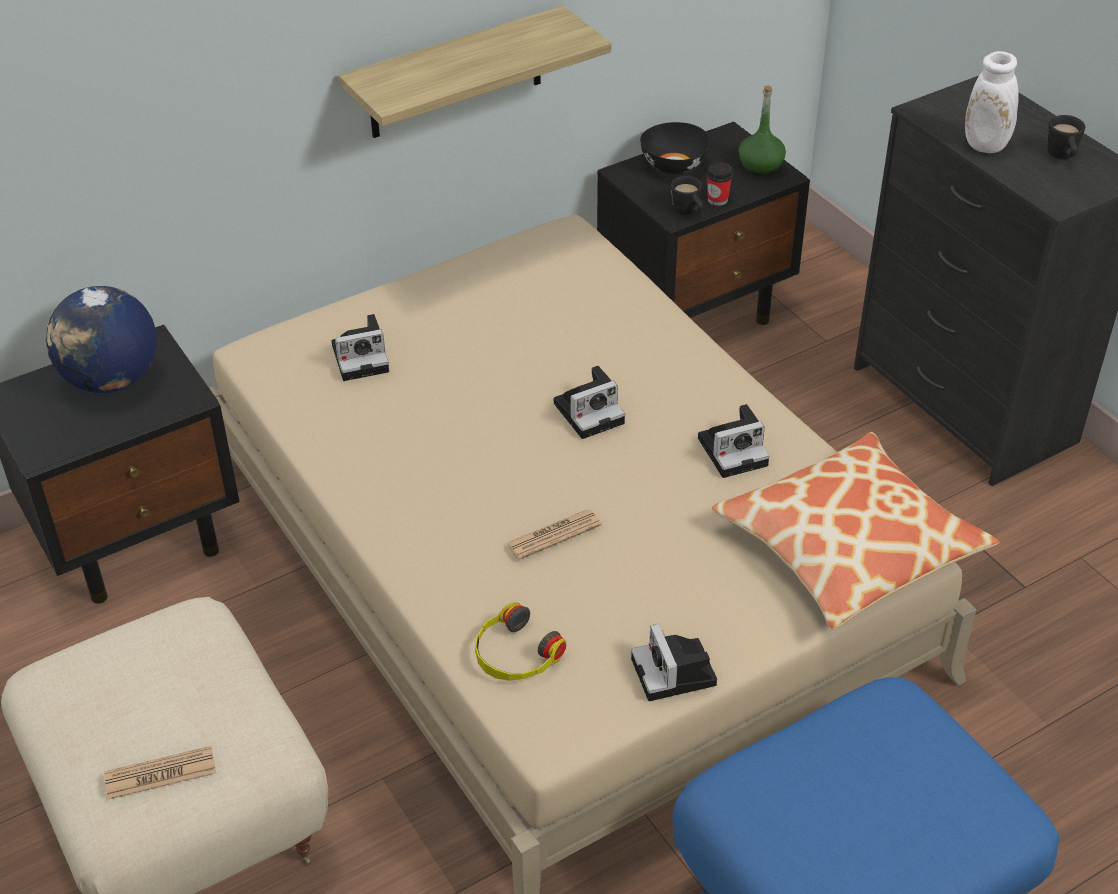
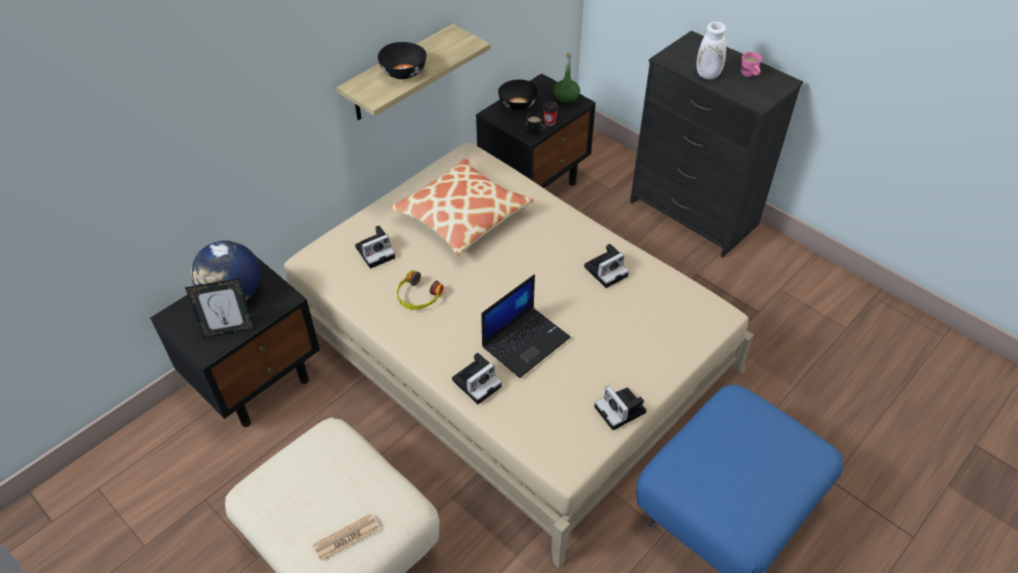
camera: 15 degrees left, 5 degrees up
(86, 429) = (229, 330): none -> picture frame
(451, 68) = (403, 72): none -> black bowl
(515, 655) = (529, 418): headphones -> headphones (418, 296)
(553, 535) = (526, 341): newspaper -> laptop
(590, 412) = (520, 262): camera -> camera (477, 382)
(849, 546) = (687, 315): pillow -> pillow (462, 215)
(1062, 157) = (750, 75): black mug -> pink mug

